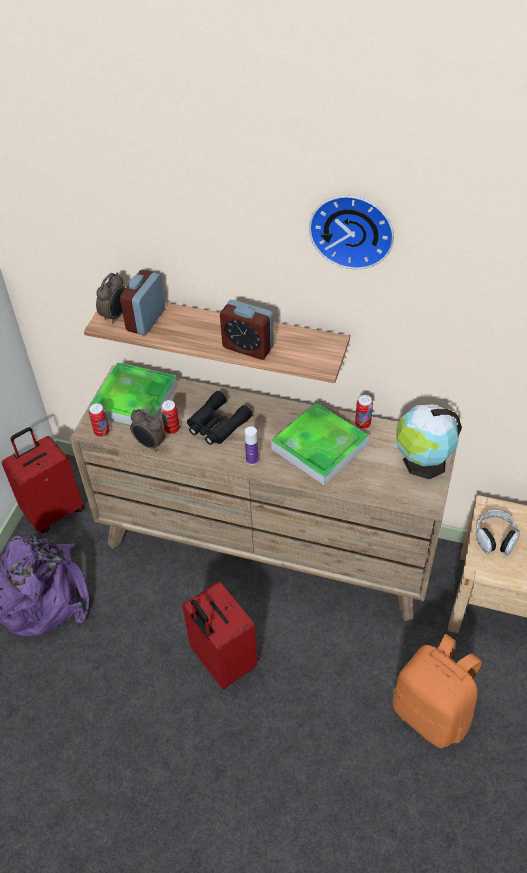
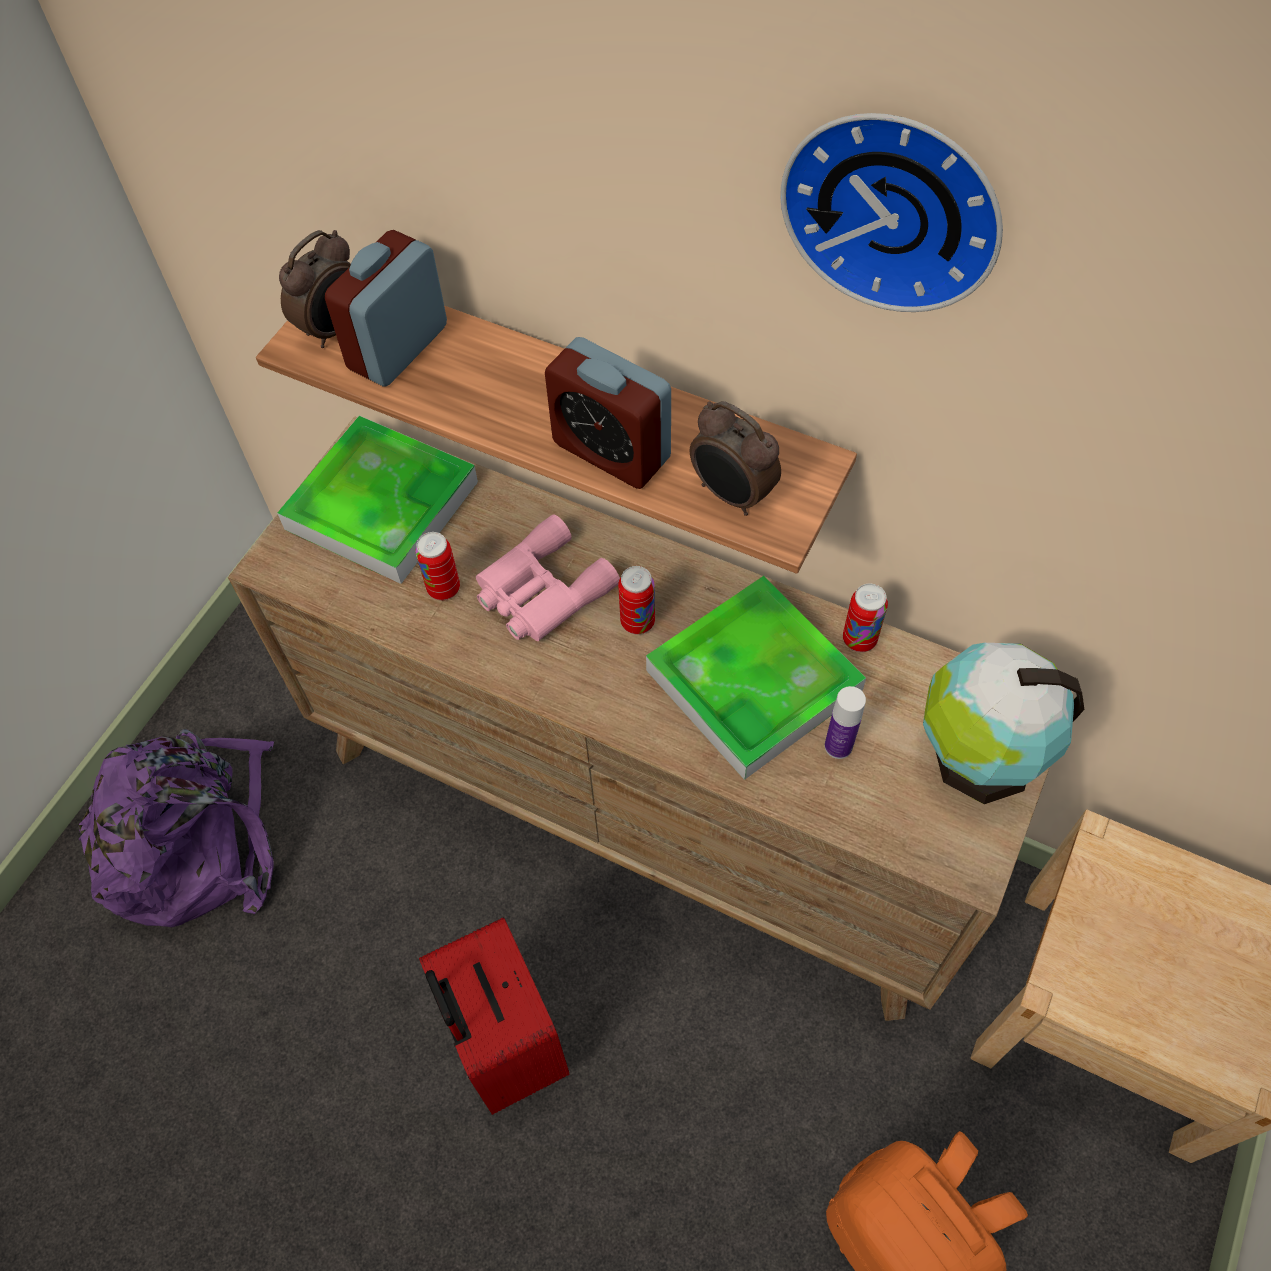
camera: 10 degrees right, 10 degrees up
(53, 511) = (249, 666): red suitcase -> none
(102, 432) = (296, 573): can -> can (637, 622)
(150, 444) = (389, 618): alarm clock -> alarm clock (731, 495)
(216, 424) = (540, 591): black binoculars -> pink binoculars
(252, 460) = (599, 691): bottle -> bottle (838, 746)
(495, 537) = (1110, 920): headphones -> none

